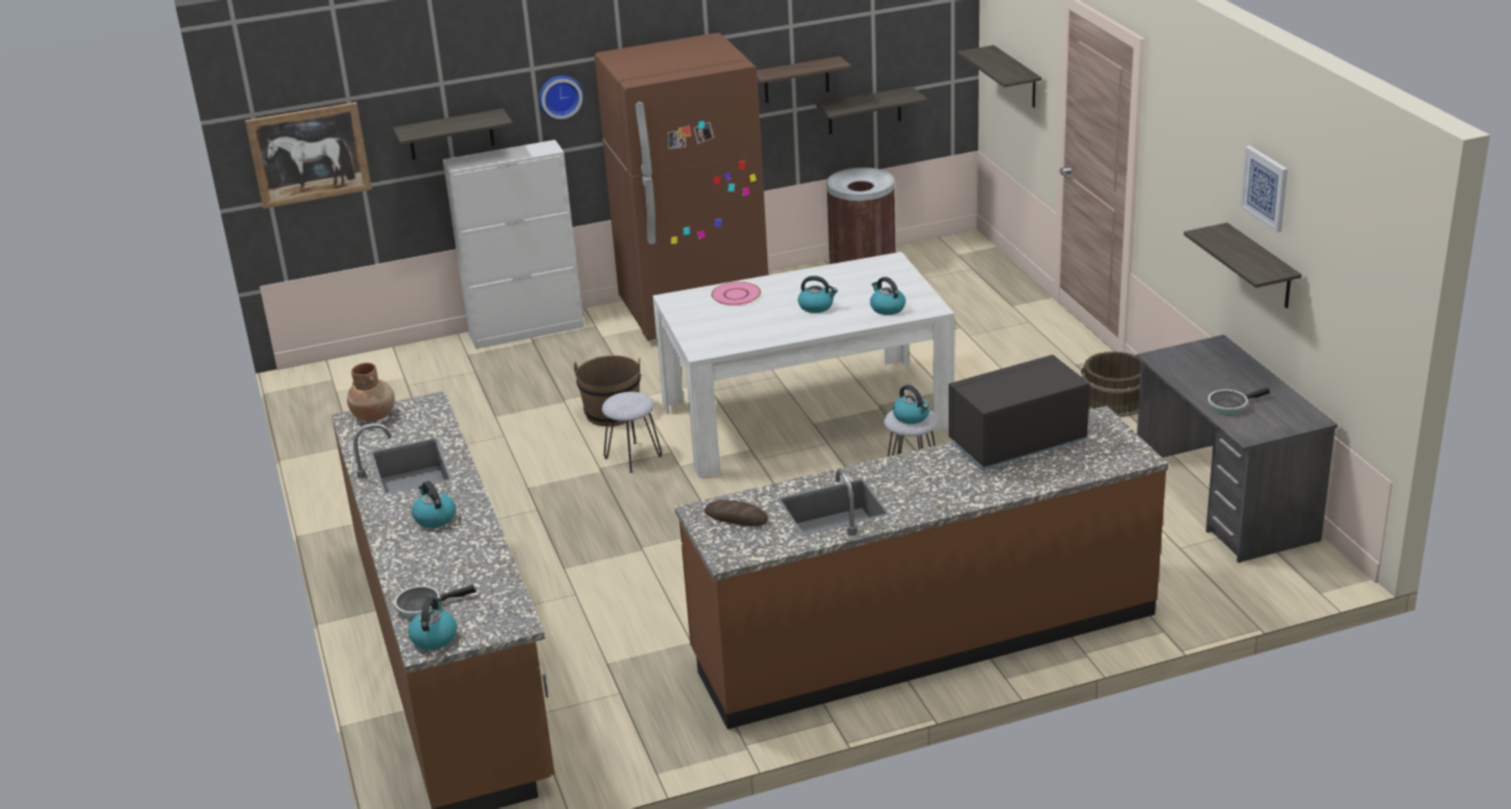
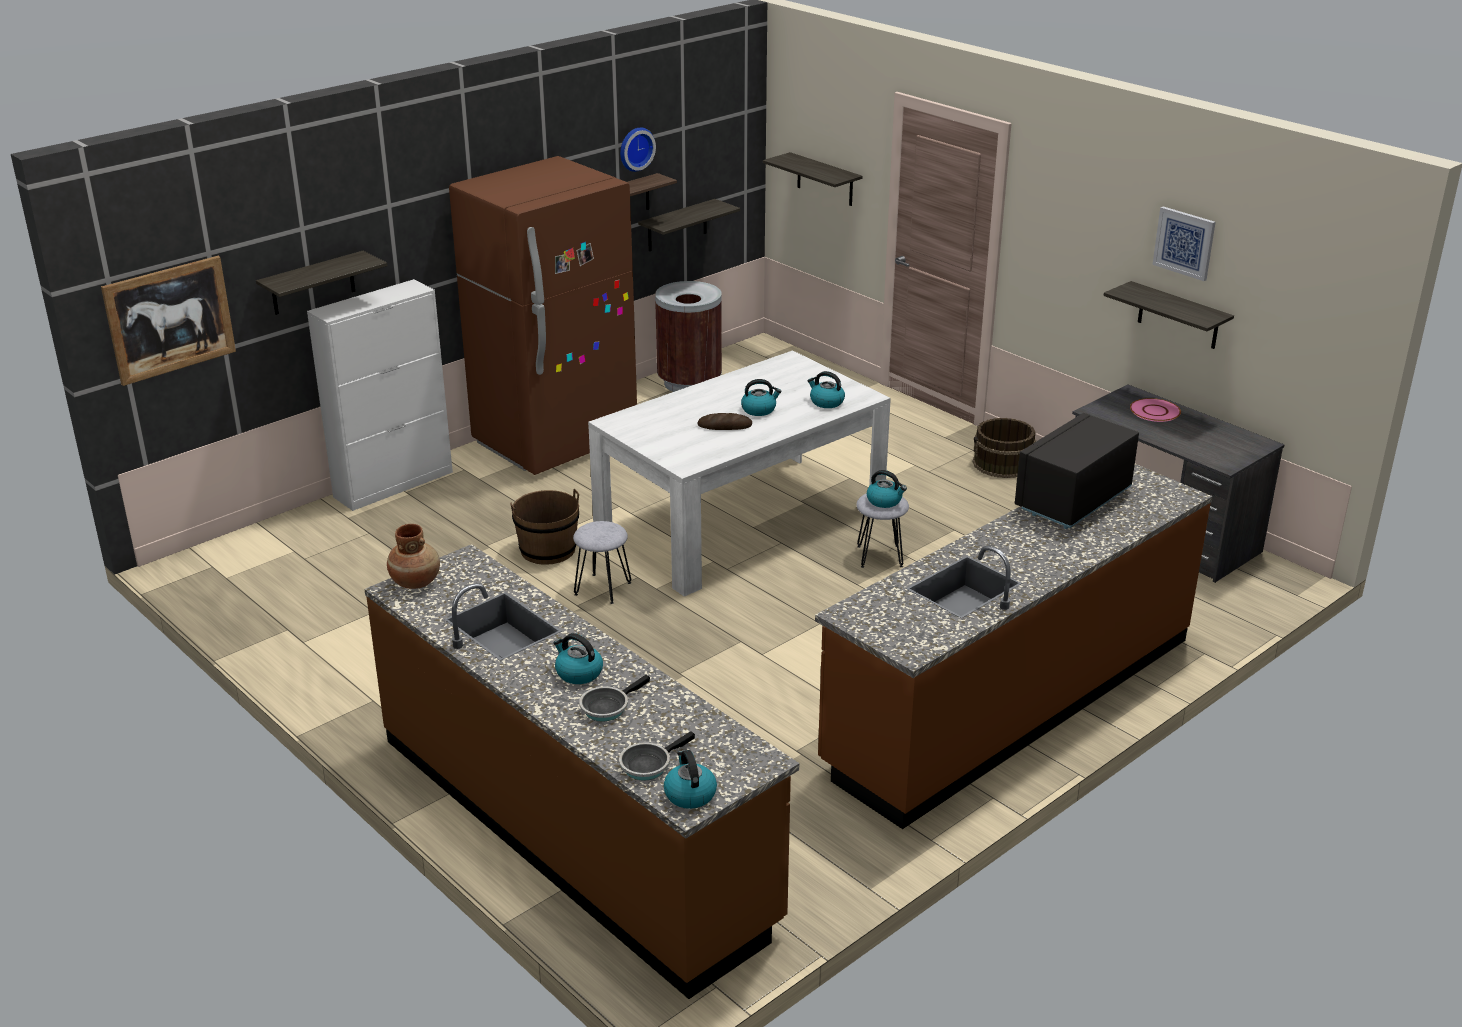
camera: 25 degrees left, 0 degrees up
(560, 96) = (416, 233): wall clock -> wall clock (635, 148)
(736, 295) = (671, 410): pink plate -> pink plate (1155, 411)
(736, 517) = (884, 613): bread -> bread (724, 426)
(1230, 405) = (1188, 442): frying pan -> frying pan (607, 707)

